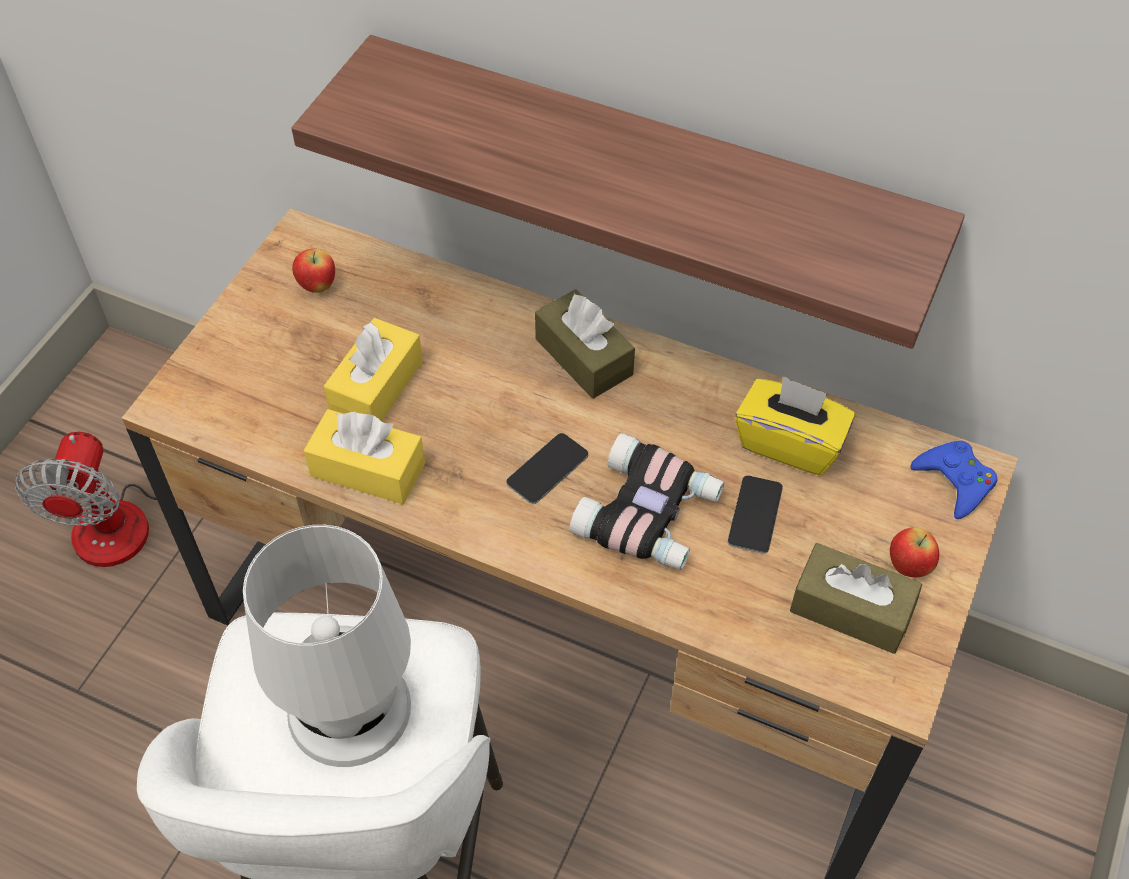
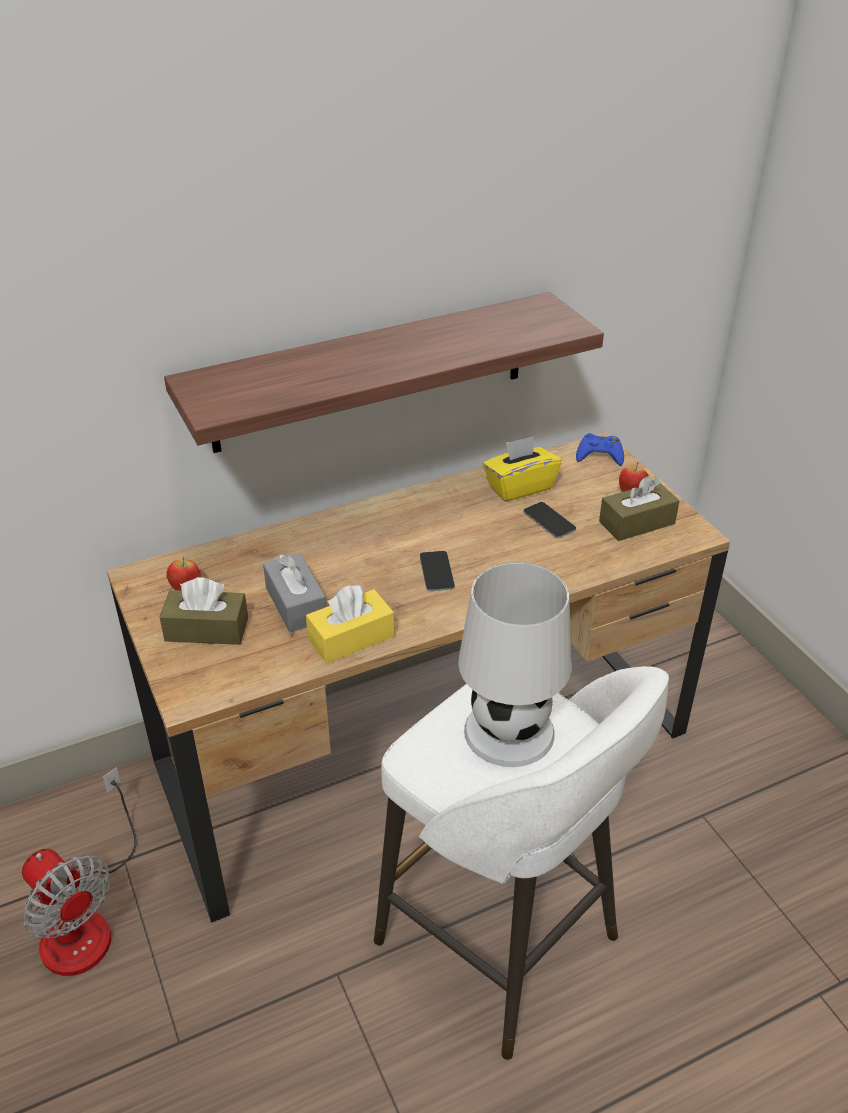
camera: 50 degrees left, 15 degrees down
(376, 387) = (296, 604): yellow tissue box -> grey tissue box
(584, 357) = (379, 520): brown tissue box -> brown tissue box (207, 629)
(650, 514) = (509, 553): binoculars -> none

